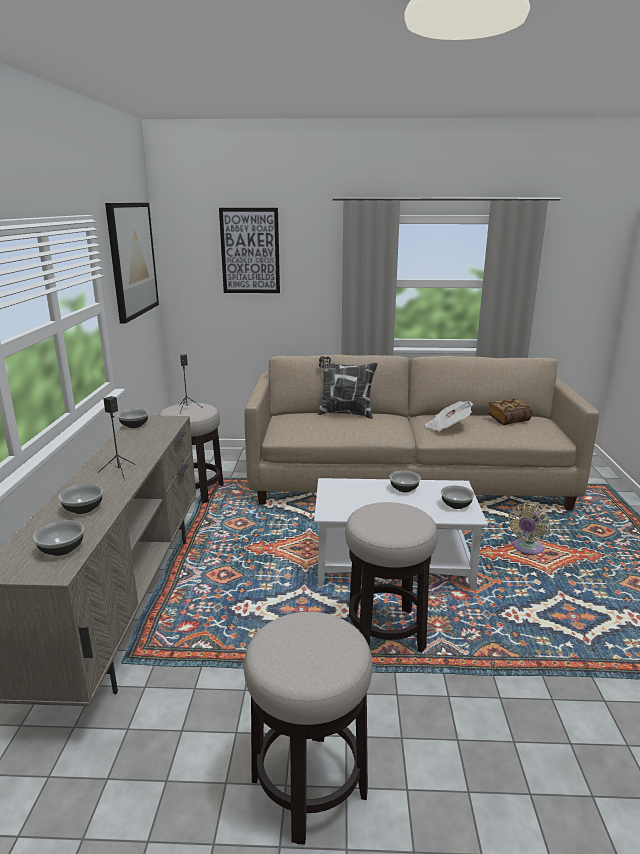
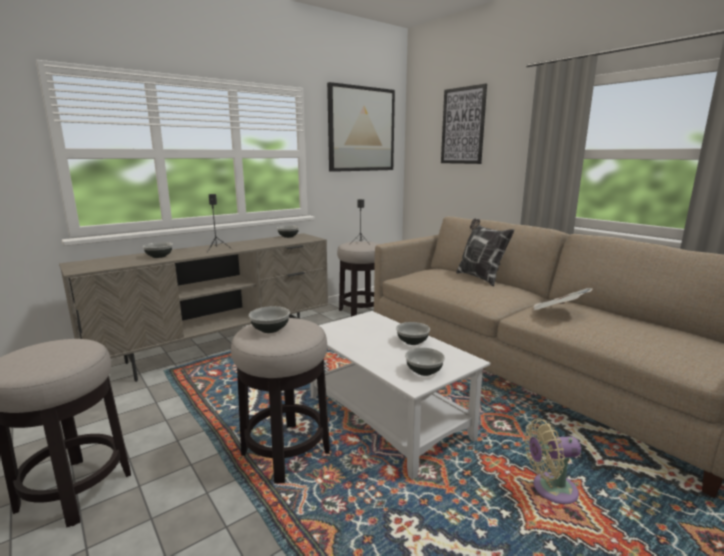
camera: 50 degrees right, 5 degrees down
(61, 550) = (104, 265): bowl -> bowl (269, 329)
(508, 420) = (657, 330): book -> none

